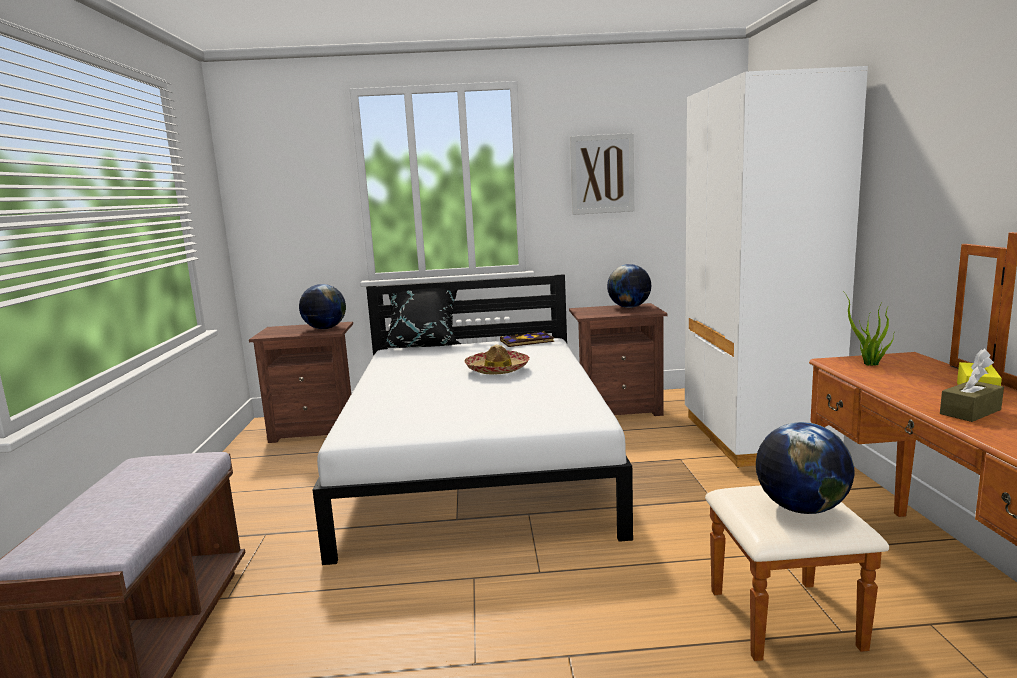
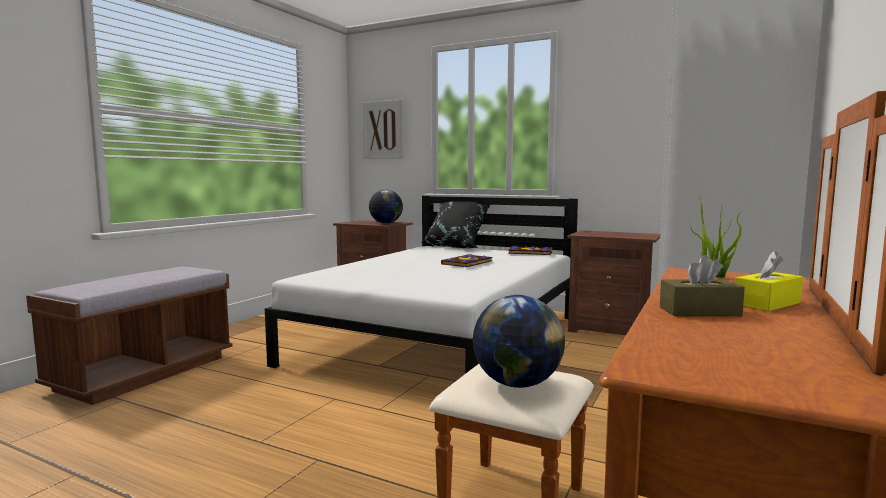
camera: 30 degrees right, 5 degrees down
(497, 369) = (467, 263): hat -> book
(602, 174) = (629, 110): picture -> picture (383, 130)
(629, 307) = (632, 234): globe -> none

